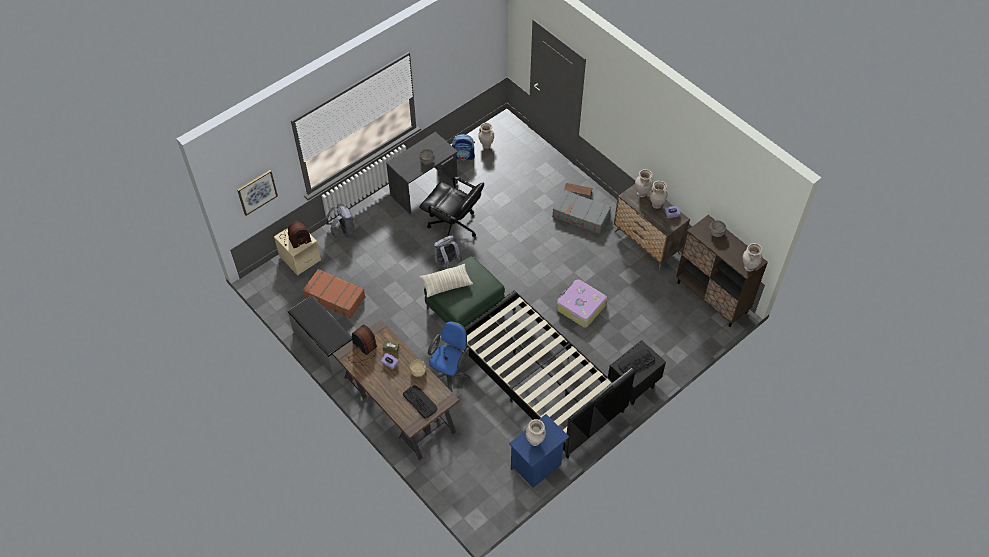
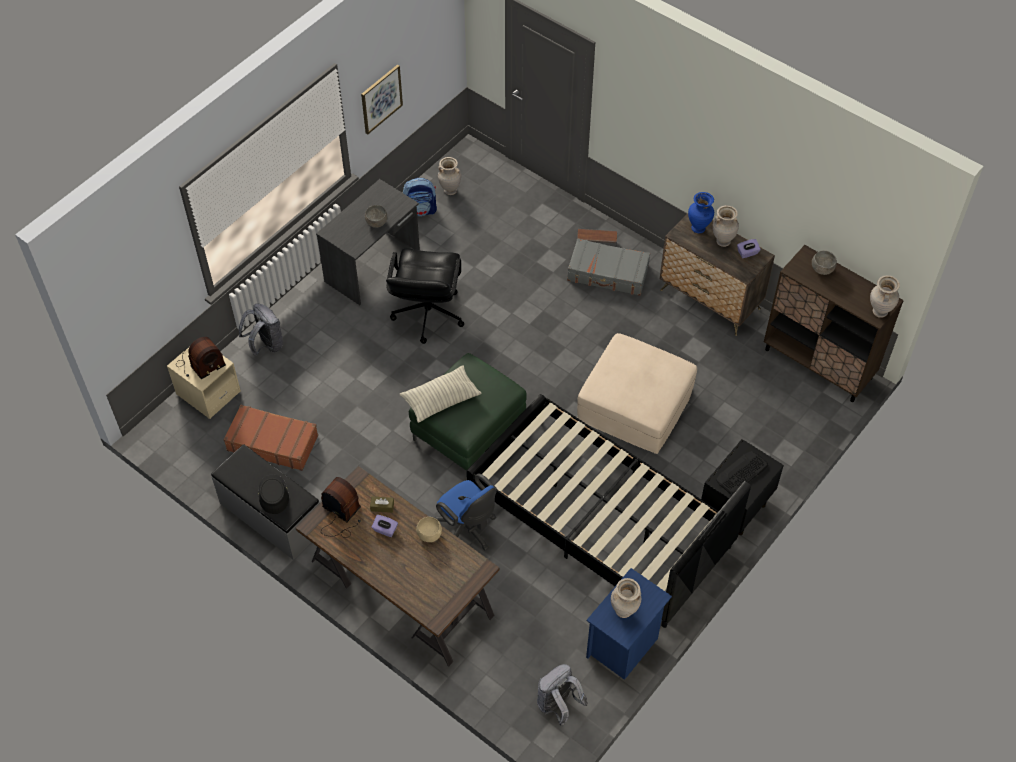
camera: 10 degrees left, 0 degrees up
(257, 192) = (139, 302): picture -> picture (381, 99)
(324, 330) = (273, 494): none -> black hat
(420, 402) = (442, 579): keyboard -> none
(447, 263) = (429, 369): grey backpack -> grey backpack (558, 705)
(450, 374) = (467, 530): blue office chair -> blue office chair turned 120 degrees clockwise
(453, 226) = (427, 314): black office chair -> black office chair turned 75 degrees clockwise
(580, 307) = (635, 405): suitcase -> beige ottoman
(642, 193) = (698, 228): beige vase -> blue vase

